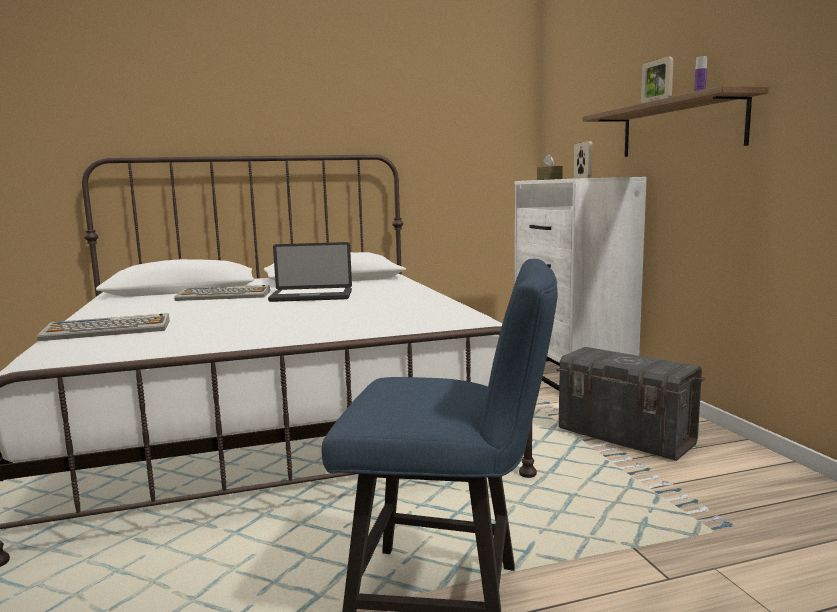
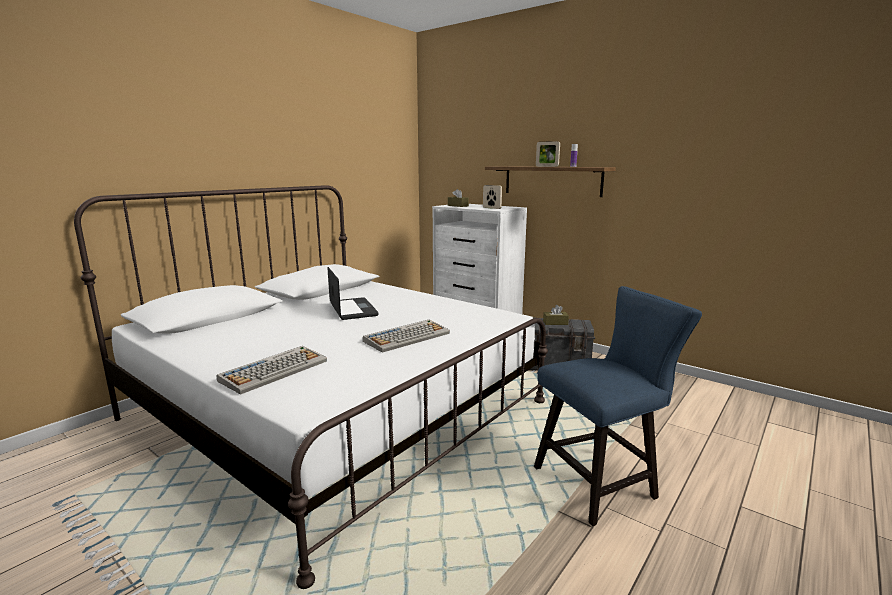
camera: 35 degrees left, 5 degrees up
(225, 295) = (276, 318): keyboard -> keyboard (407, 337)
(311, 296) = (353, 309): laptop -> laptop turned 75 degrees counterclockwise
(627, 361) = (555, 323): none -> brown tissue box

